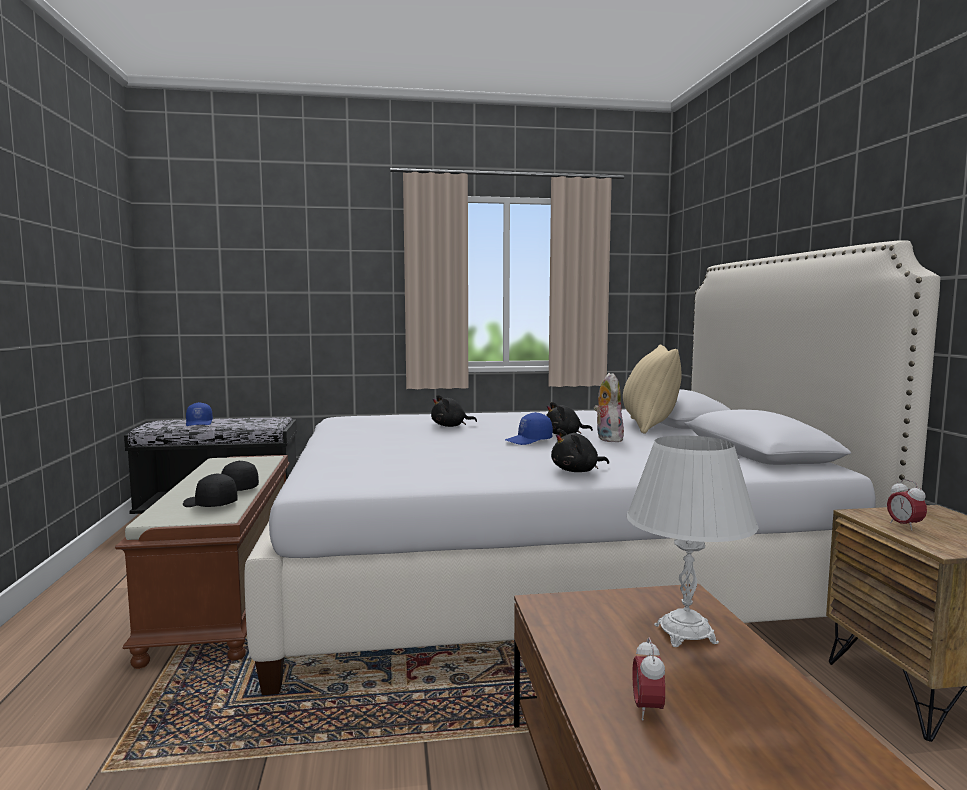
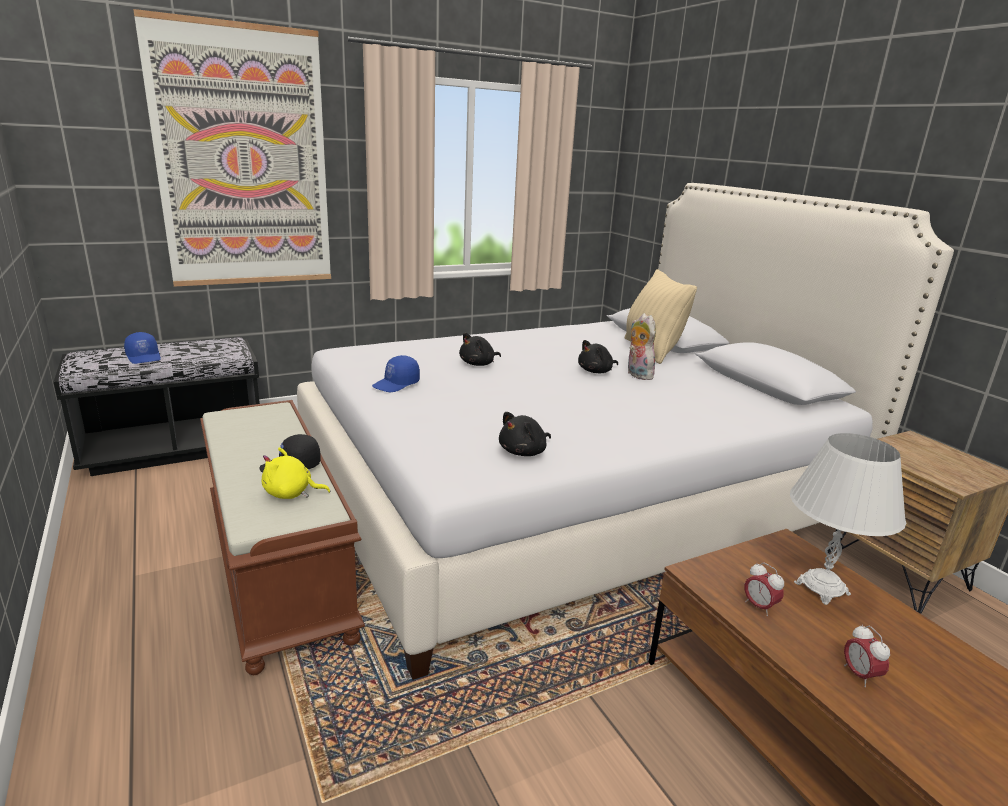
camera: 20 degrees left, 15 degrees up
(209, 504) = (291, 493): black cap -> yellow plush toy
(305, 269) = (244, 160): none -> picture
(529, 441) = (576, 384): blue cap -> blue cap (396, 384)
(577, 471) = (664, 430): black plush toy -> black plush toy (524, 452)
(904, 526) = (912, 460): alarm clock -> alarm clock (759, 606)

